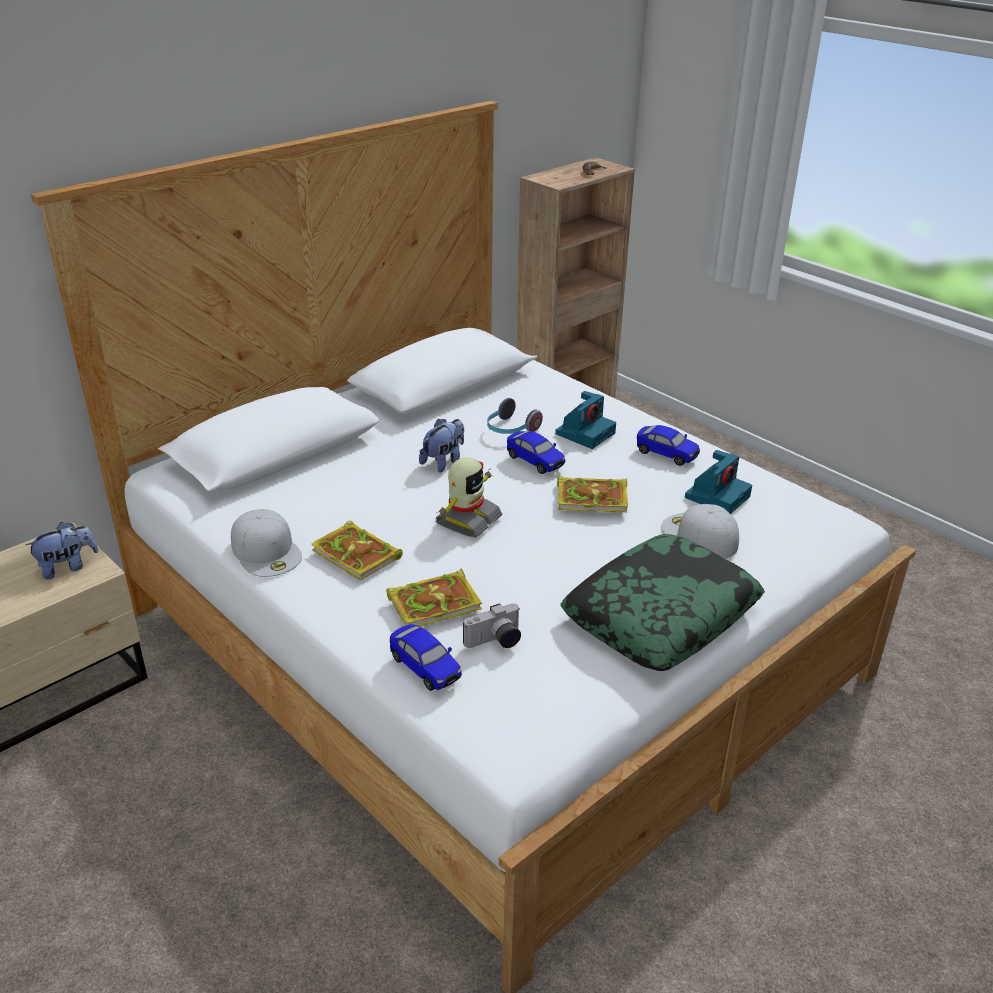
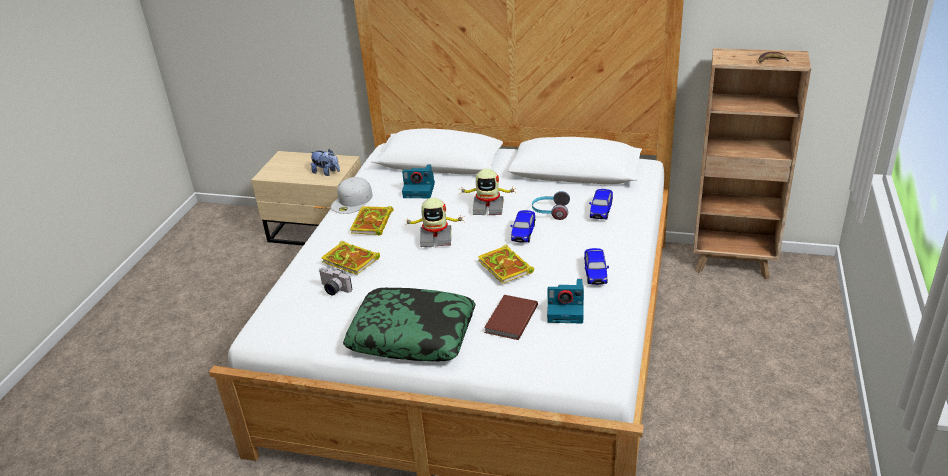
camera: 60 degrees right, 0 degrees up
(425, 668) = (300, 280): toy car -> toy car (601, 211)
(444, 461) = (488, 208): plush toy -> toy robot
(585, 433) = (581, 236): camera -> camera (420, 190)
(698, 536) = (510, 319): white cap -> brown book

